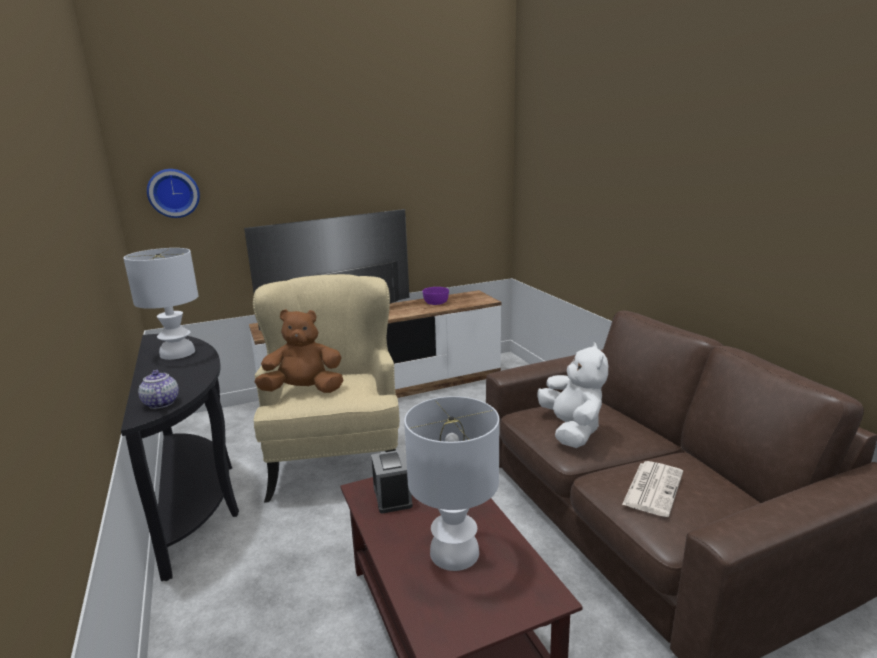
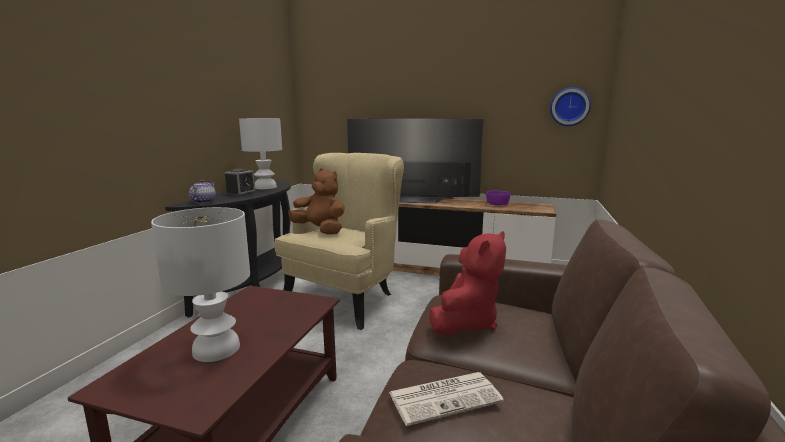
camera: 40 degrees right, 5 degrees down
(173, 193) = (324, 95): wall clock -> wall clock (569, 107)
(392, 496) = (257, 302): alarm clock -> alarm clock (241, 193)
(571, 430) = (466, 322): white plush toy -> red plush toy

